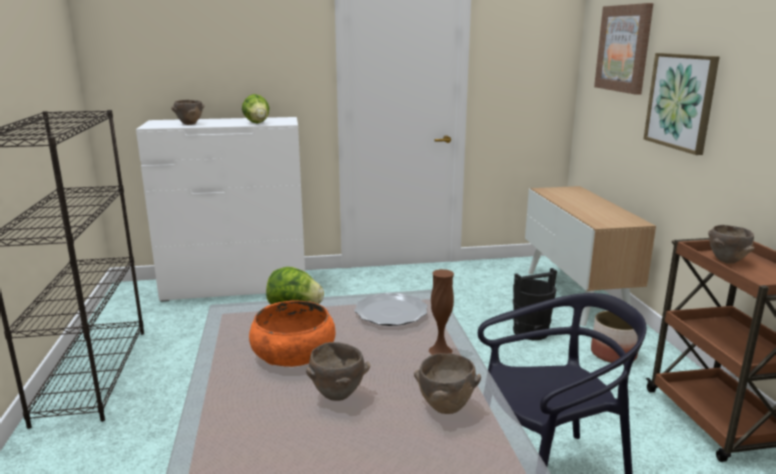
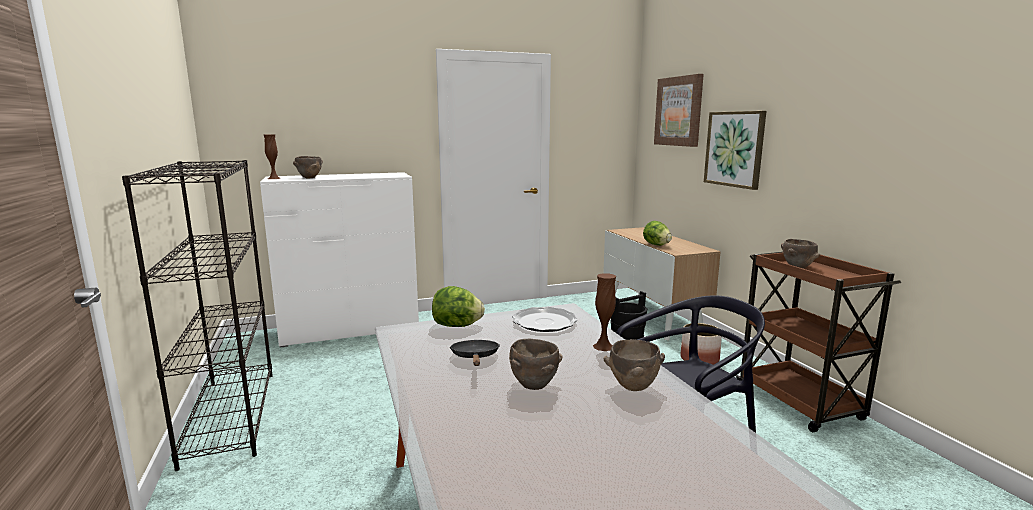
camera: 10 degrees left, 5 degrees down
(153, 124) = (274, 178): none -> brown vase
(257, 123) = (373, 176): lettuce -> lettuce (656, 245)
(293, 353) = (475, 357): orange bowl -> black frying pan

